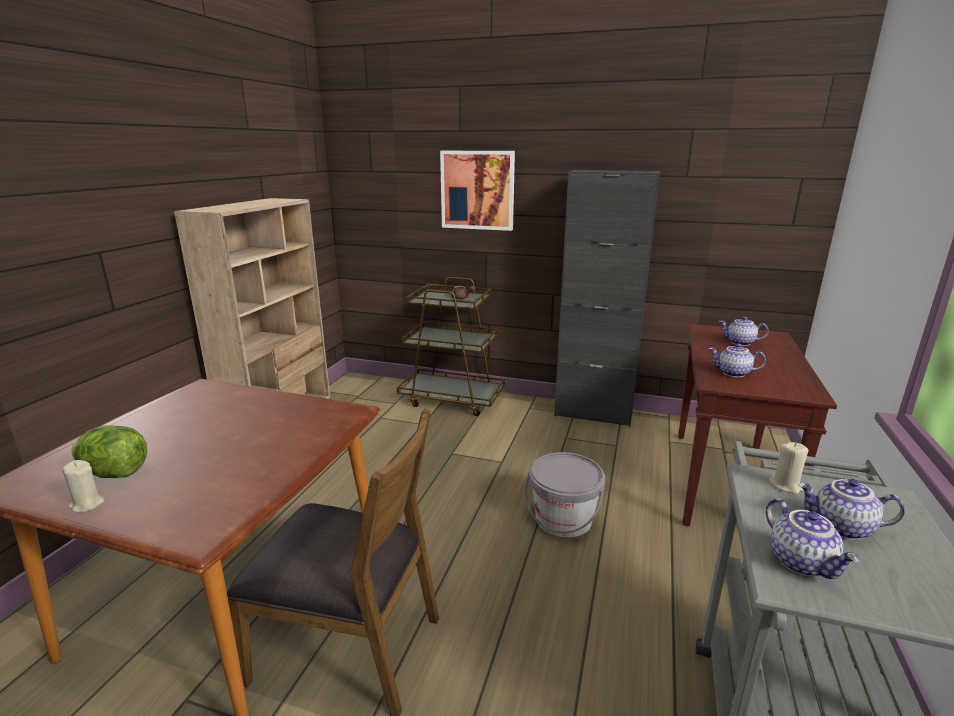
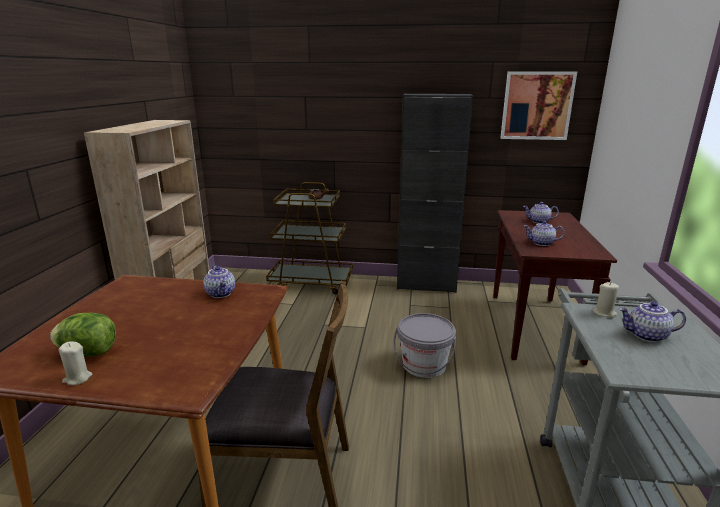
camera: 10 degrees left, 0 degrees up
(477, 190) = (326, 110): picture -> picture (536, 106)
(802, 562) = (630, 359): teapot -> teapot (221, 293)

